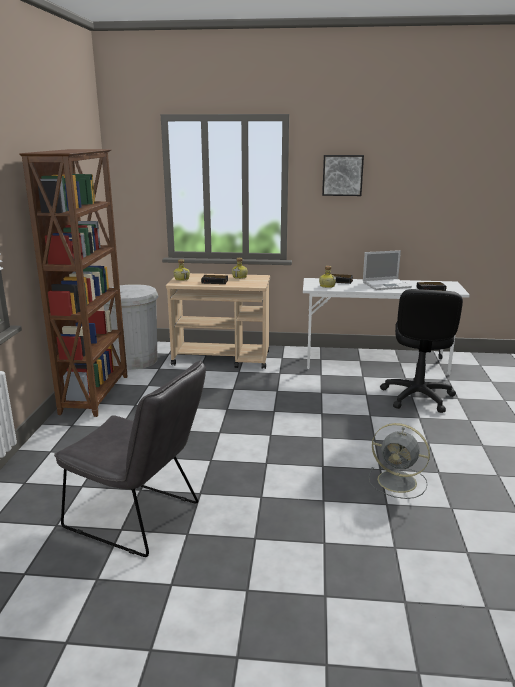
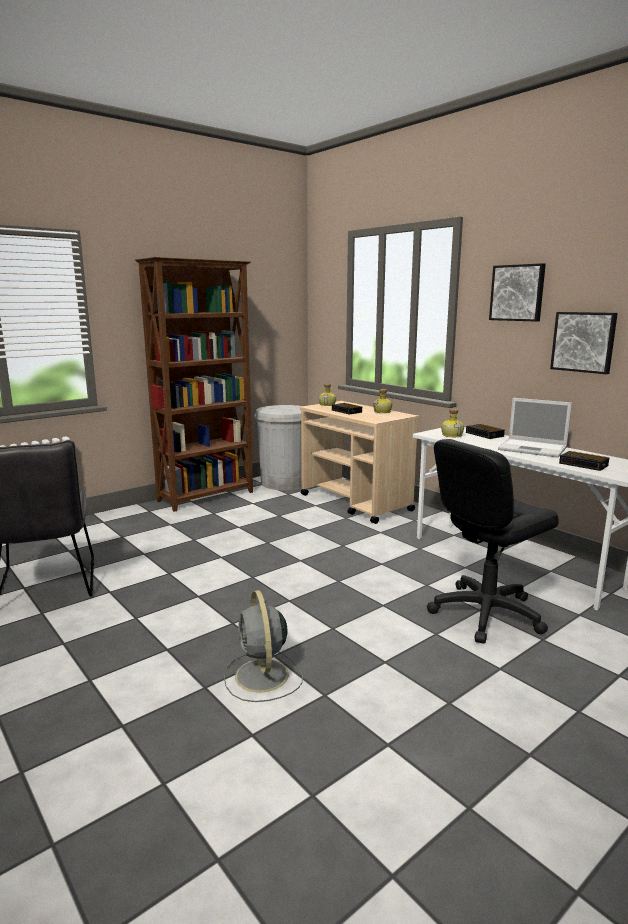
camera: 45 degrees right, 5 degrees down
(393, 208) = (584, 342): none -> picture

